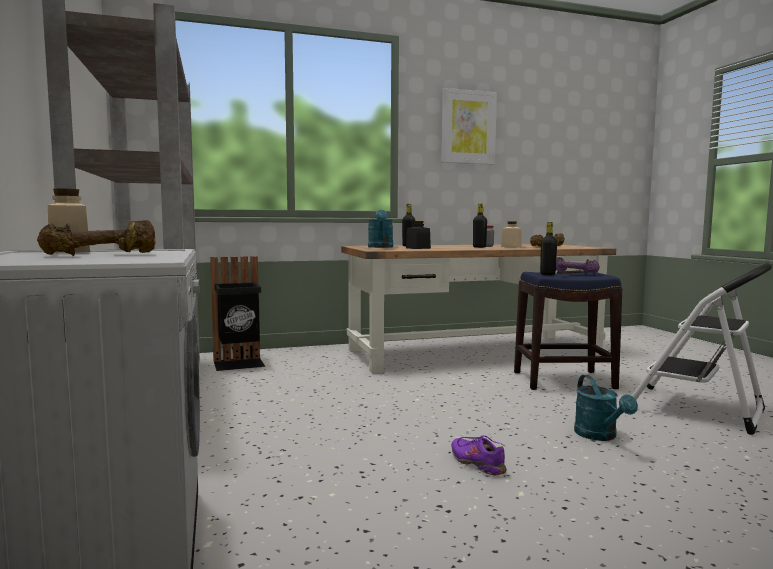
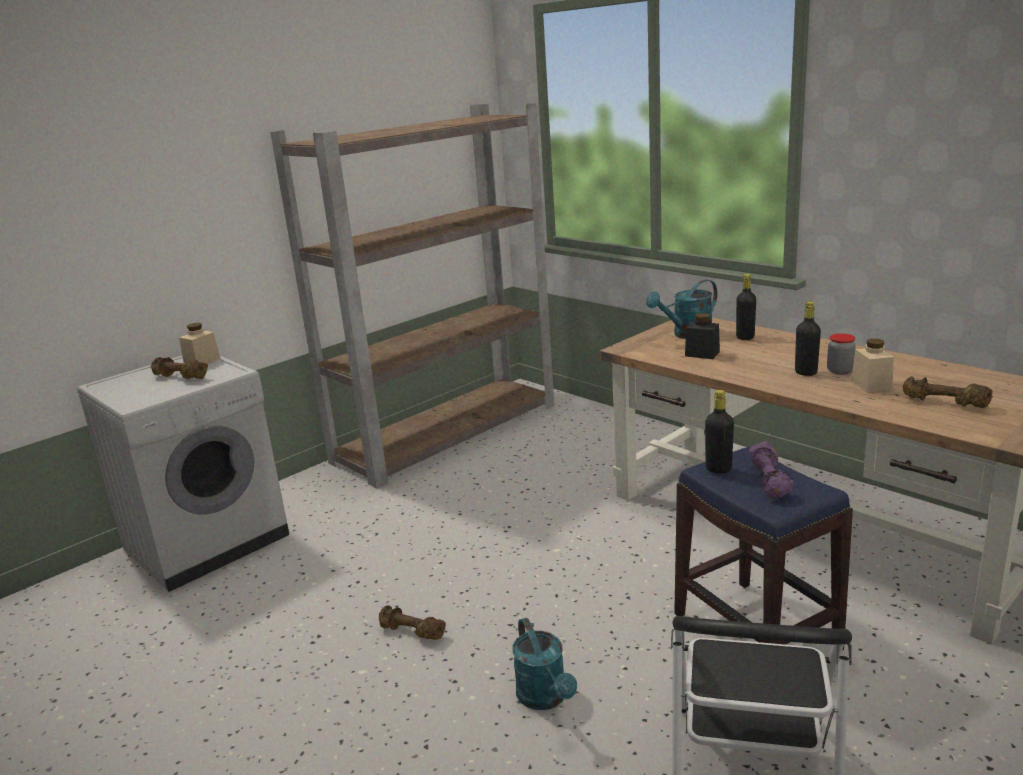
camera: 65 degrees right, 15 degrees up
(239, 364) = (562, 426): black trash can -> none
(468, 127) = (937, 124): picture -> none
(477, 463) = (411, 632): purple shoe -> brown dumbbell
(600, 436) = (546, 698): turquoise watering can -> turquoise watering can turned 75 degrees counterclockwise

